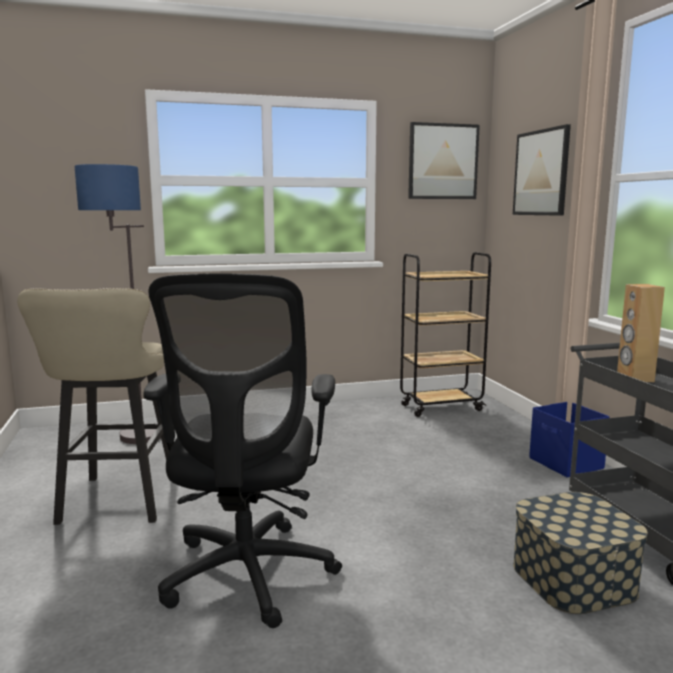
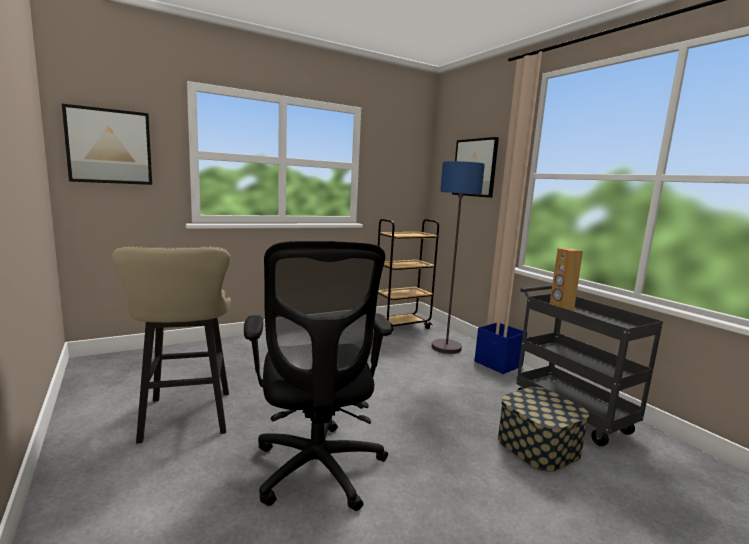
camera: 15 degrees left, 0 degrees up
(132, 440) = (177, 364): blue floor lamp -> blue floor lamp (446, 351)
(443, 161) = (403, 154): picture -> picture (109, 146)

